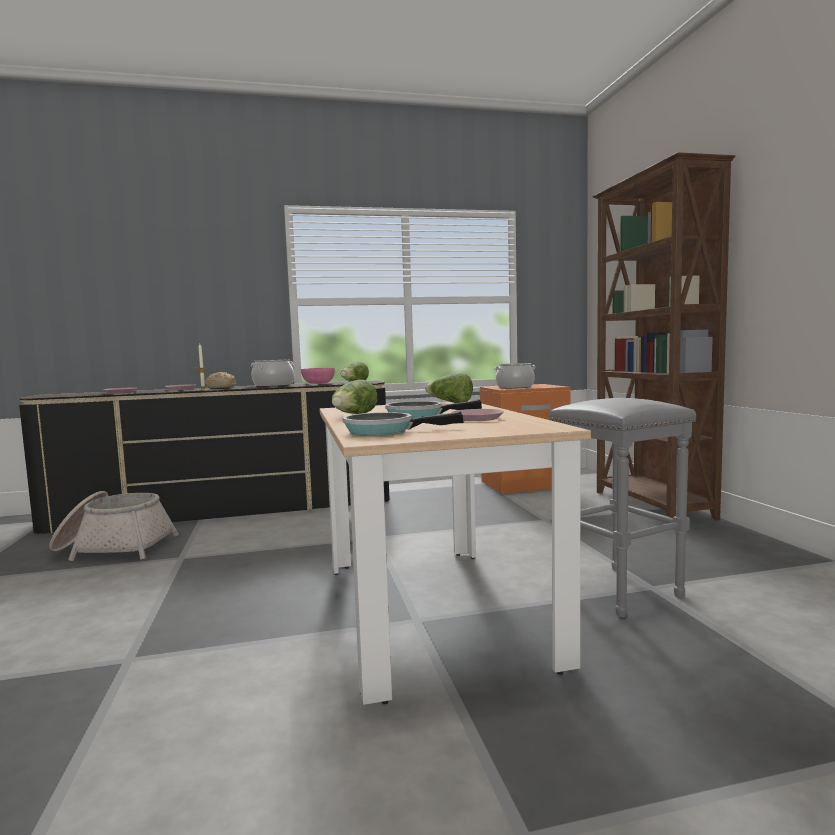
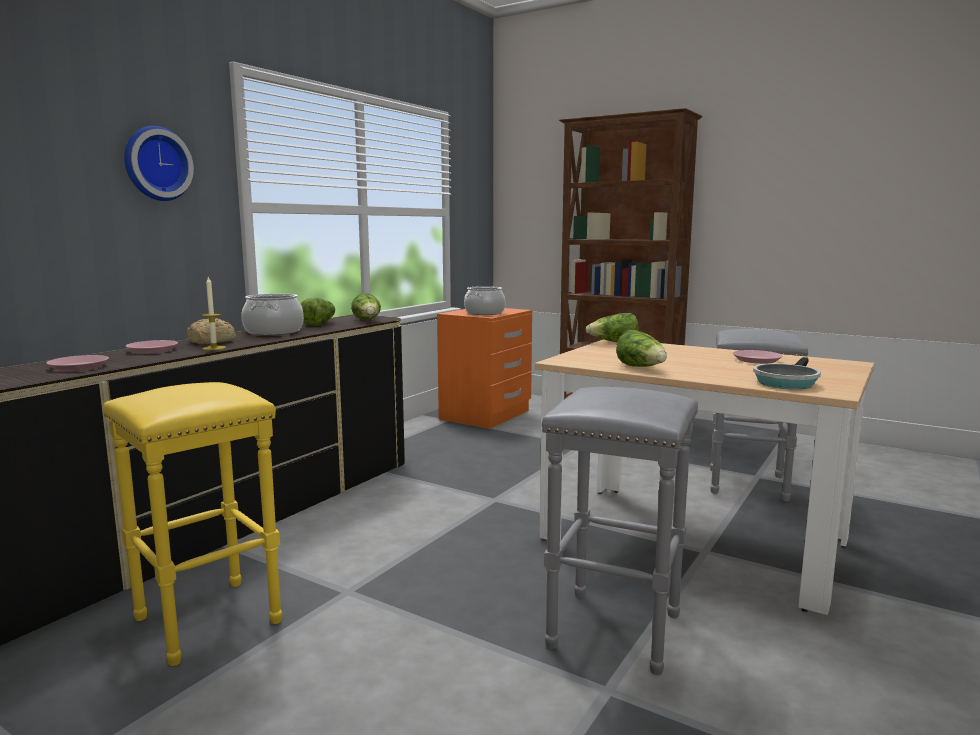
camera: 45 degrees left, 5 degrees up
(114, 548) = (204, 619): basket -> yellow stool
(218, 633) = (611, 630): none -> grey stool
(224, 277) = (156, 164): none -> wall clock
(318, 383) = (319, 324): pink bowl -> lettuce
(419, 416) = (700, 362): frying pan -> none

